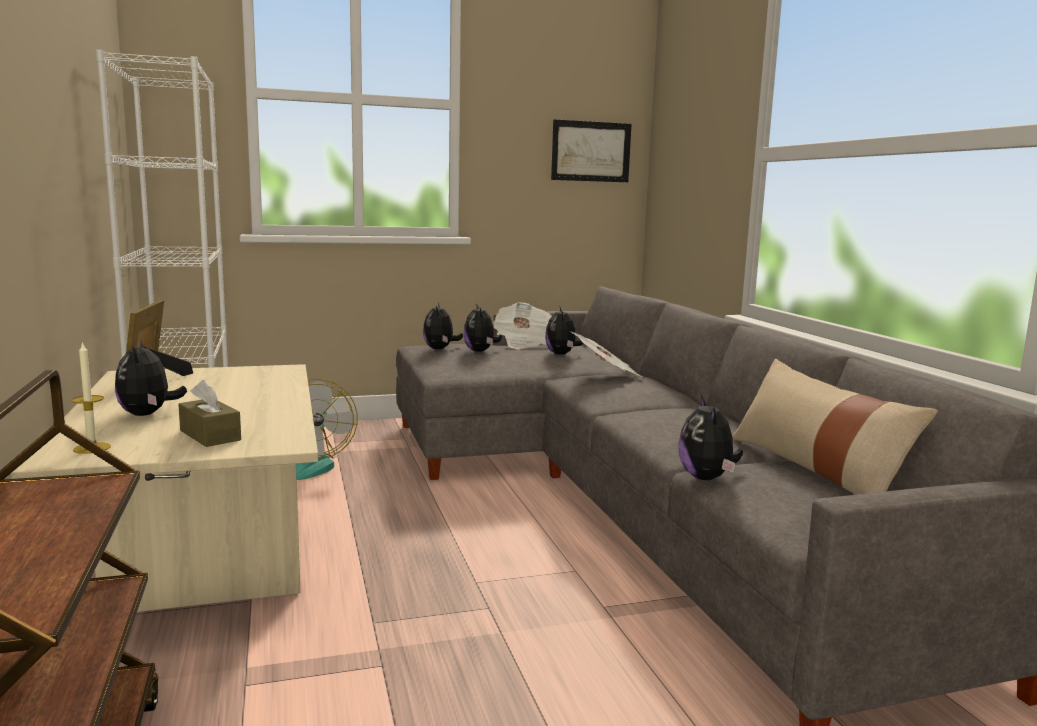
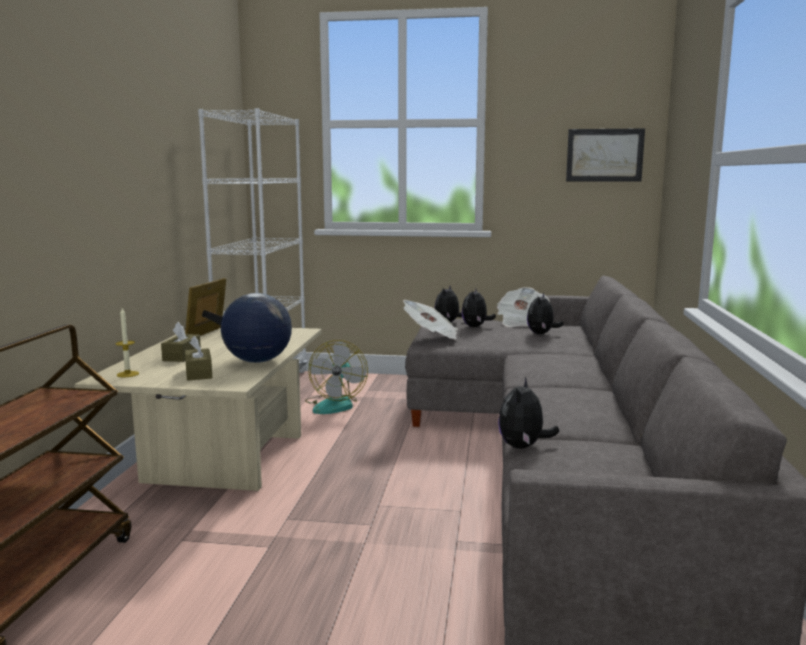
camera: 25 degrees right, 0 degrees up
(148, 414) = (182, 356): plush toy -> brown tissue box
(276, 411) = (257, 361): none -> globe
(606, 375) = (555, 354): newspaper -> newspaper (431, 335)
(815, 469) = (626, 453): beige pillow -> none

